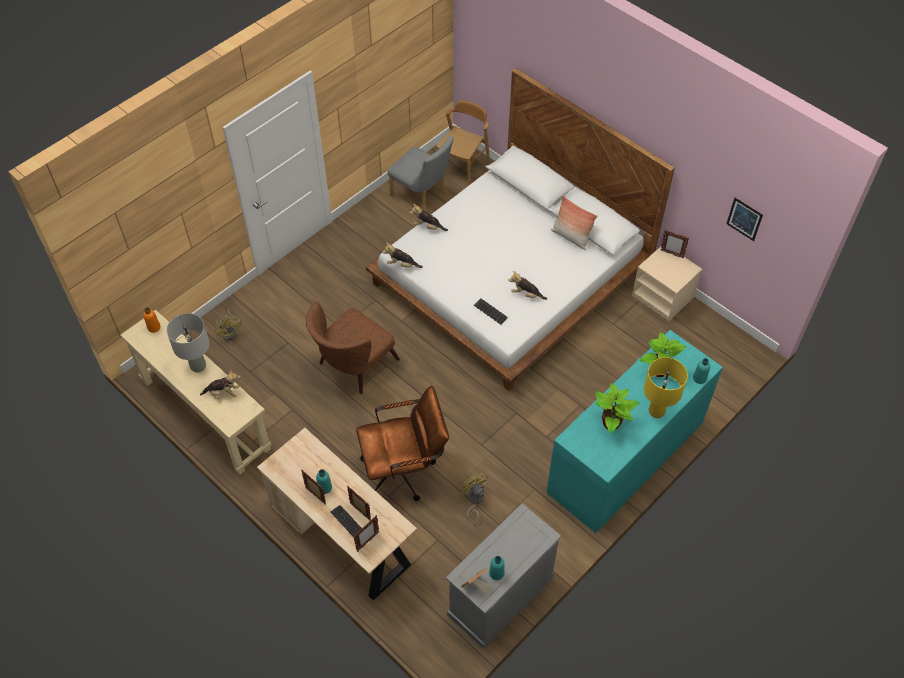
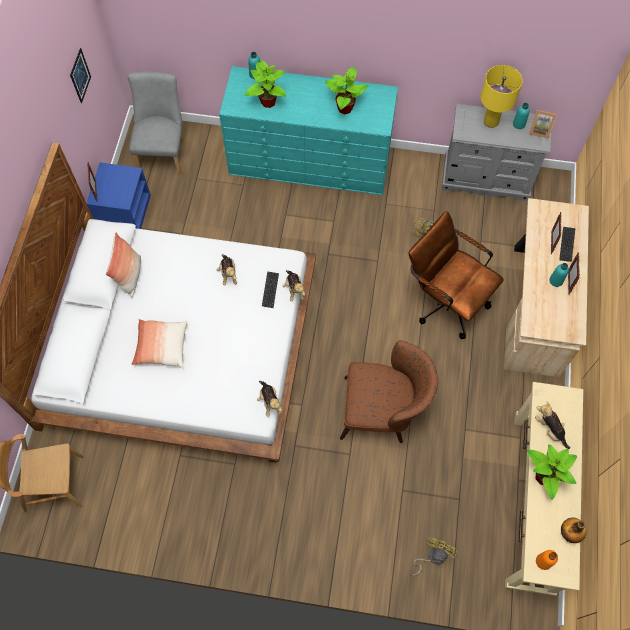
camera: 125 degrees left, 10 degrees up
(153, 354) = (570, 533): none -> bottle
(198, 366) = (544, 477): grey table lamp -> potted plant
(367, 542) = (568, 222): picture frame -> none
(422, 196) = (124, 497): grey chair -> grey chair (163, 152)
(428, 227) = (202, 411): plush toy -> plush toy (294, 289)
(496, 227) = (161, 347): none -> pillow
(656, 411) = (309, 86): yellow table lamp -> yellow table lamp (491, 122)
(663, 297) = (124, 212): beige nightstand -> blue nightstand

